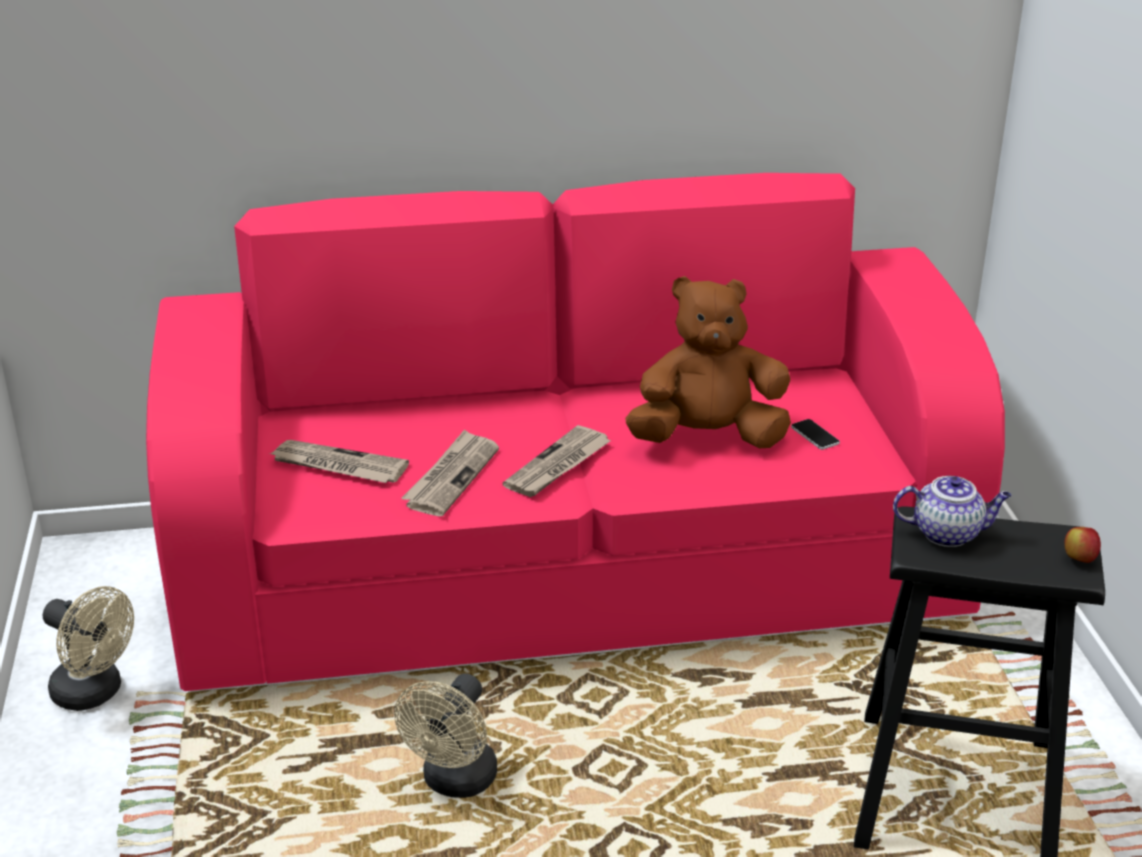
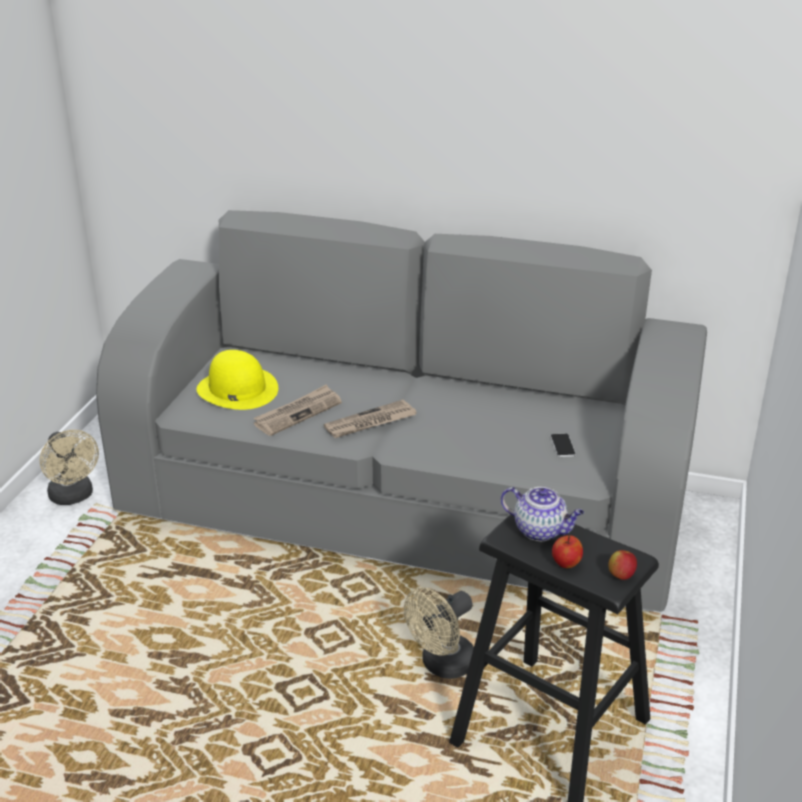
camera: 25 degrees right, 0 degrees up
(338, 466) = (237, 389): newspaper -> yellow hat
(455, 782) = (230, 614): beige fan -> beige fan (442, 665)
(572, 576) = (402, 506): pink sofa -> grey sofa
(707, 438) = (485, 429): brown plush toy -> none
(1009, 563) = (566, 564): none -> apple

